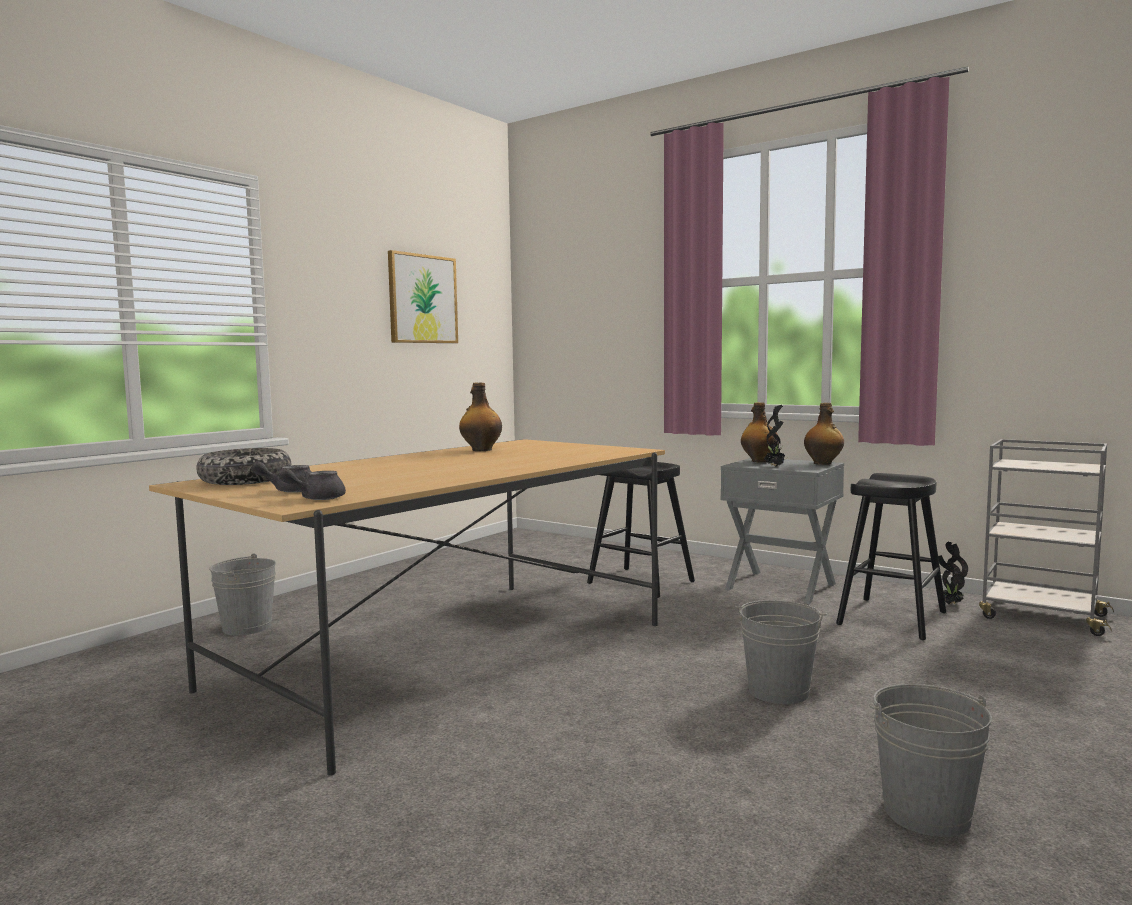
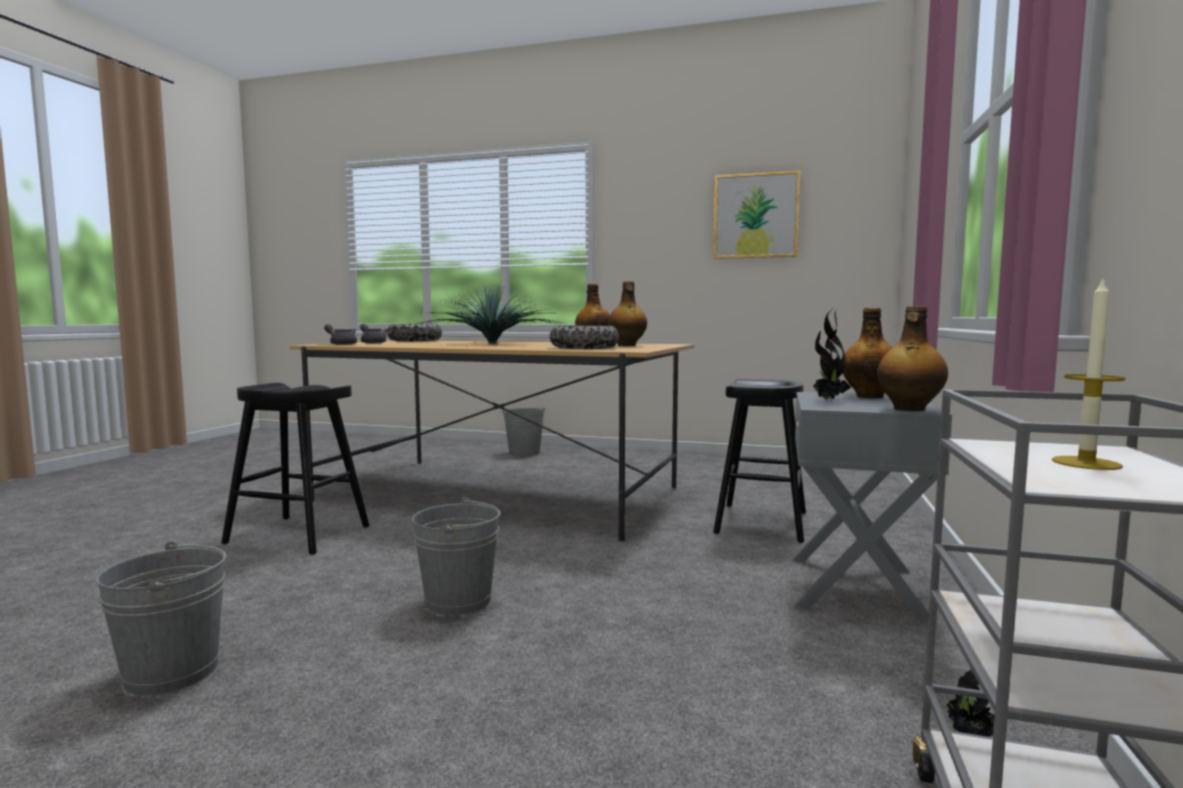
camera: 70 degrees right, 0 degrees up
(427, 465) = (492, 344): none -> potted plant
(539, 447) = (626, 345): none -> bottle
(577, 454) = (584, 348): none -> bowl
(892, 618) = (796, 669): black stool -> black stool (298, 534)
(1044, 464) = (1086, 463): none -> candle

